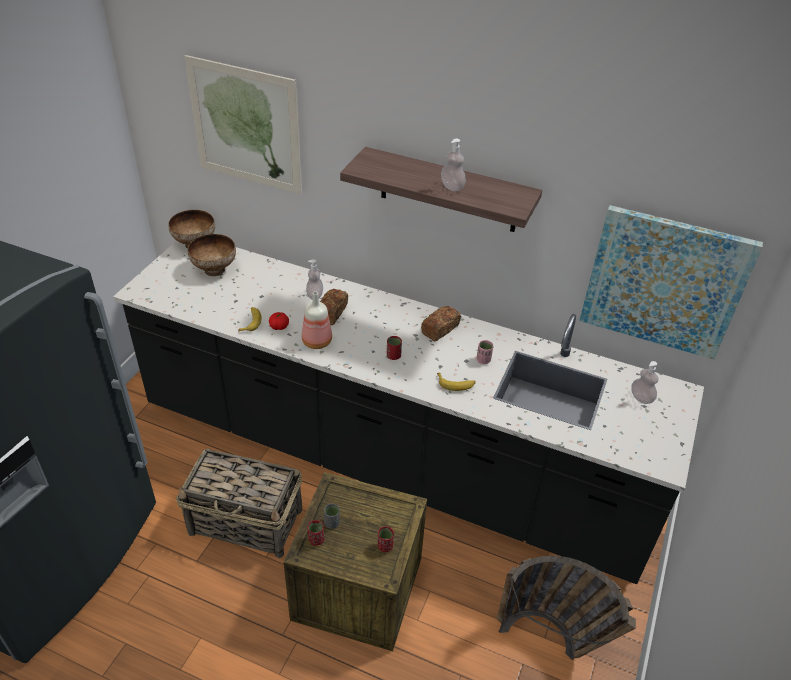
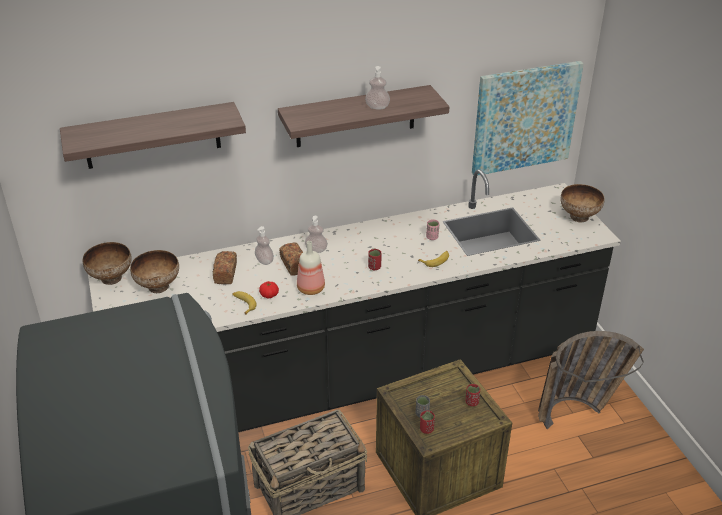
camera: 40 degrees left, 5 degrees down
(245, 126) = (152, 136): picture -> shelf
(440, 329) = (380, 234): bread -> bread (225, 273)
(641, 398) = (543, 207): soap dispenser -> soap dispenser (316, 250)
(669, 431) = (578, 216): none -> bowl

